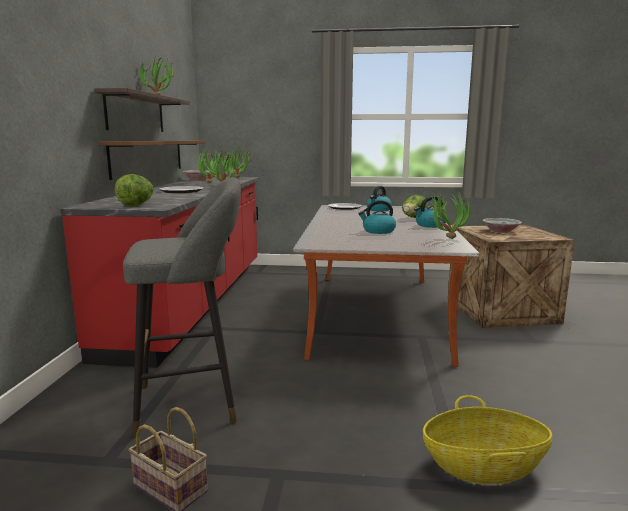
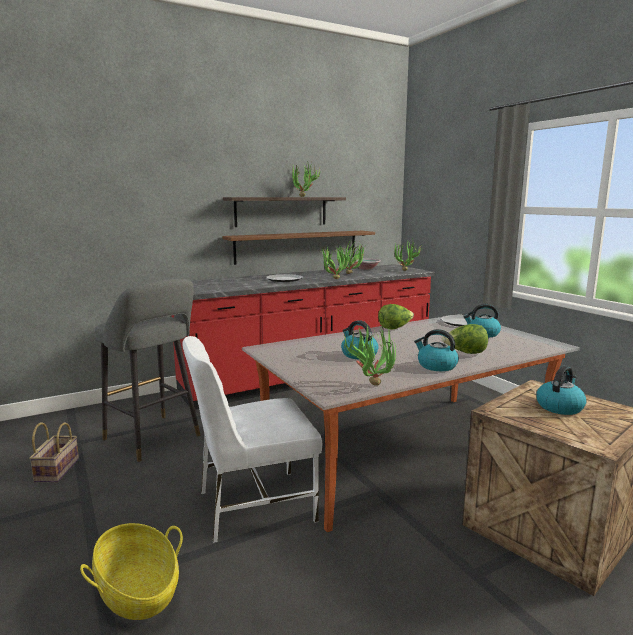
camera: 55 degrees right, 0 degrees up
(137, 205) = (198, 287): lettuce -> lettuce (395, 328)
(394, 383) = (253, 505): none -> white chair
(500, 231) = (559, 407): bowl -> kettle

